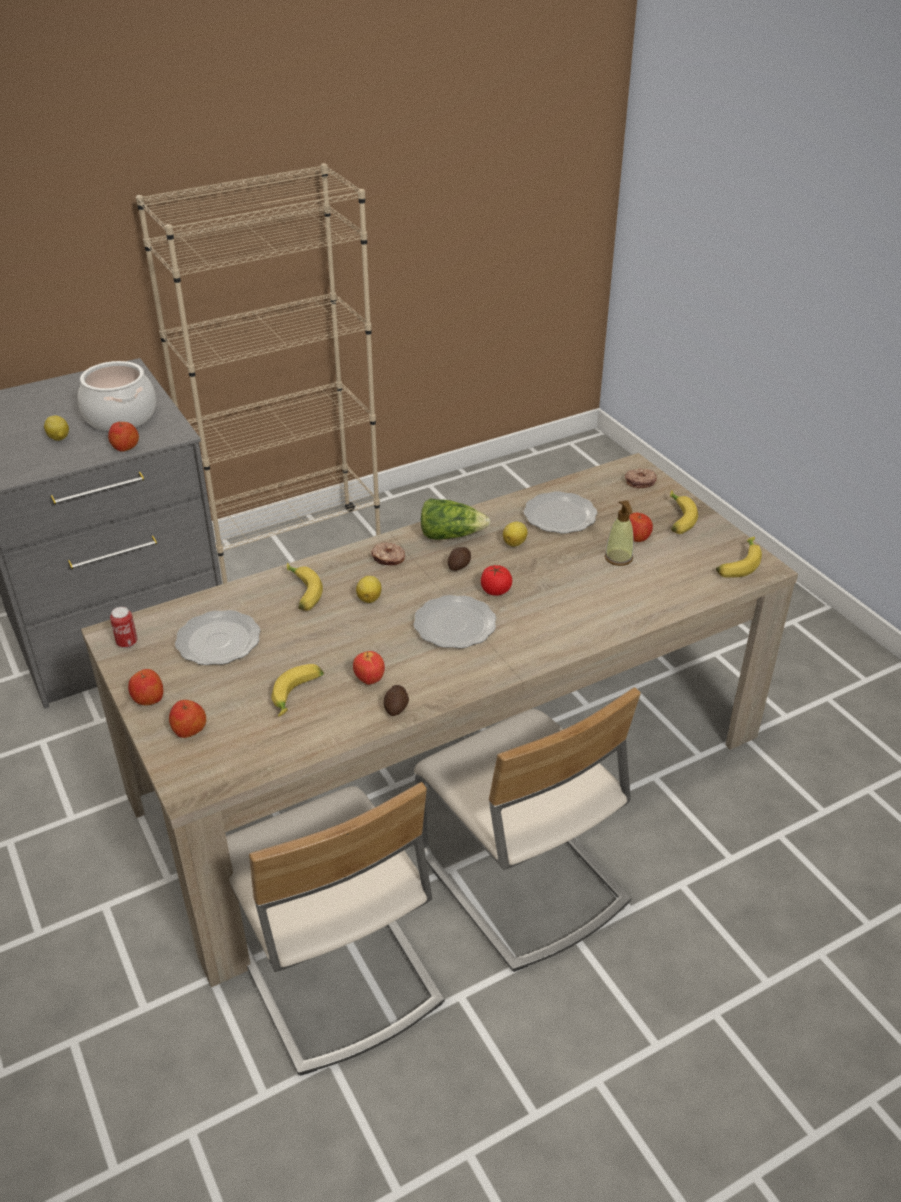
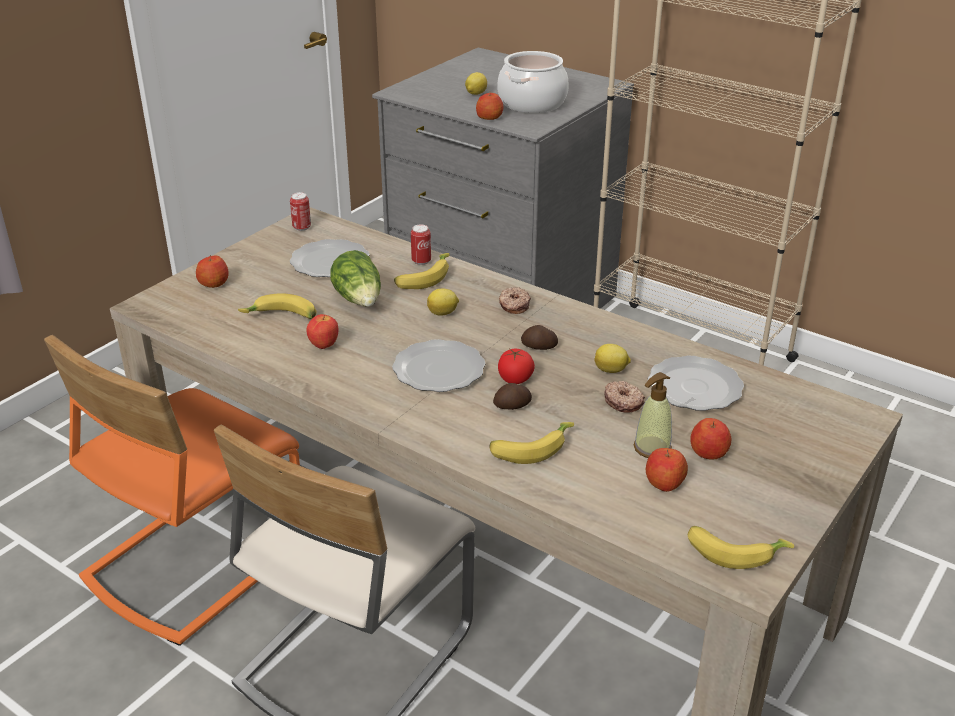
camera: 65 degrees right, 5 degrees down
(148, 698) = (241, 256): apple -> apple (664, 482)
(269, 586) = (421, 261): none -> can
(333, 969) = (193, 561): beige chair -> orange chair
(396, 707) = (295, 370): potato -> potato (513, 406)
(451, 535) = (587, 328): lettuce -> lettuce (359, 300)
(640, 482) = (834, 429): donut -> donut (623, 402)
(677, 518) = (784, 477): banana -> banana (530, 448)

